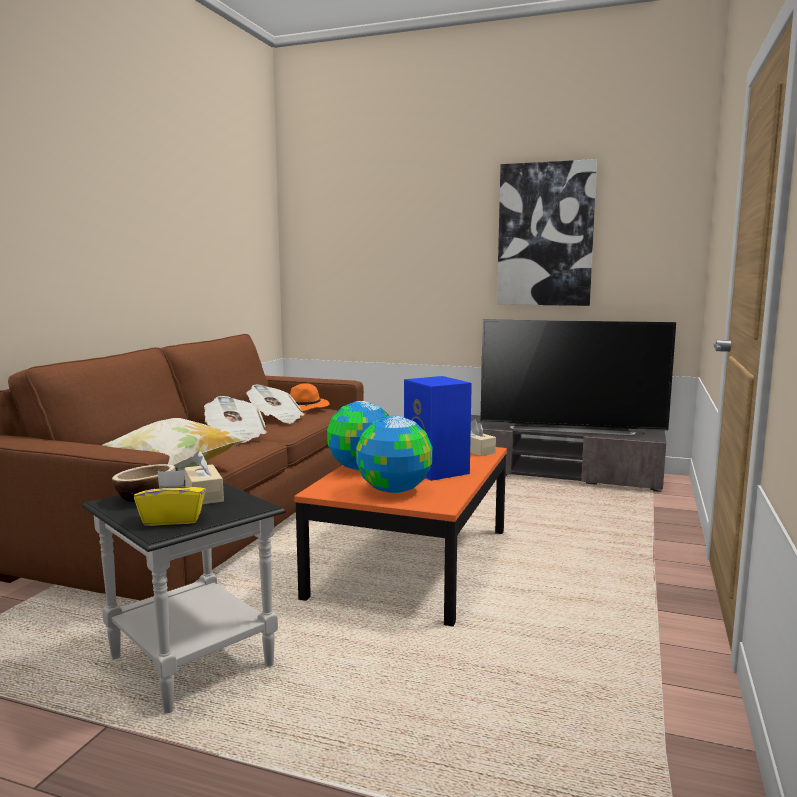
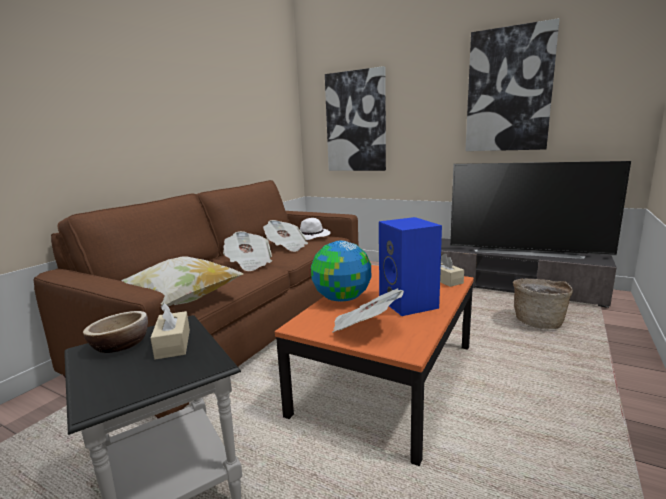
camera: 10 degrees right, 5 degrees up
(172, 519) = (121, 381): yellow tissue box -> none
(305, 407) = (312, 236): orange hat -> white hat
(357, 261) = (356, 122): none -> picture
(393, 490) = (365, 328): globe -> newspaper
(583, 506) = (538, 321): none -> basket

